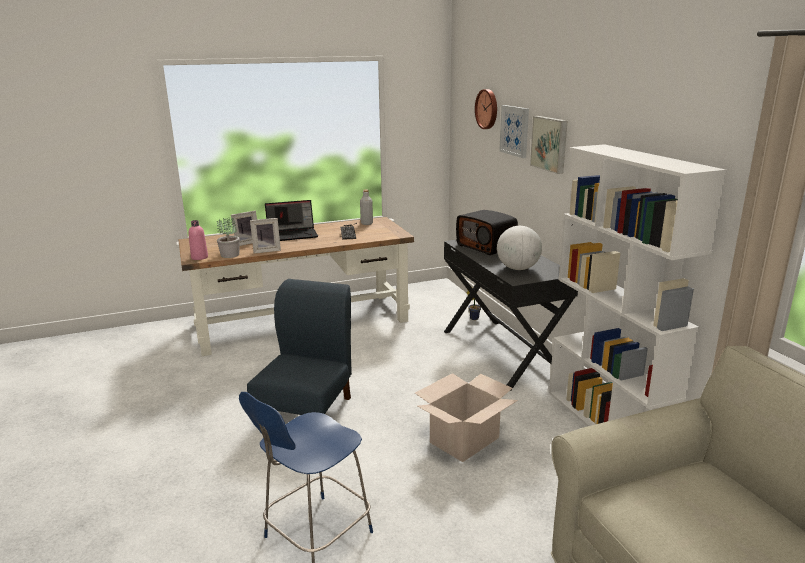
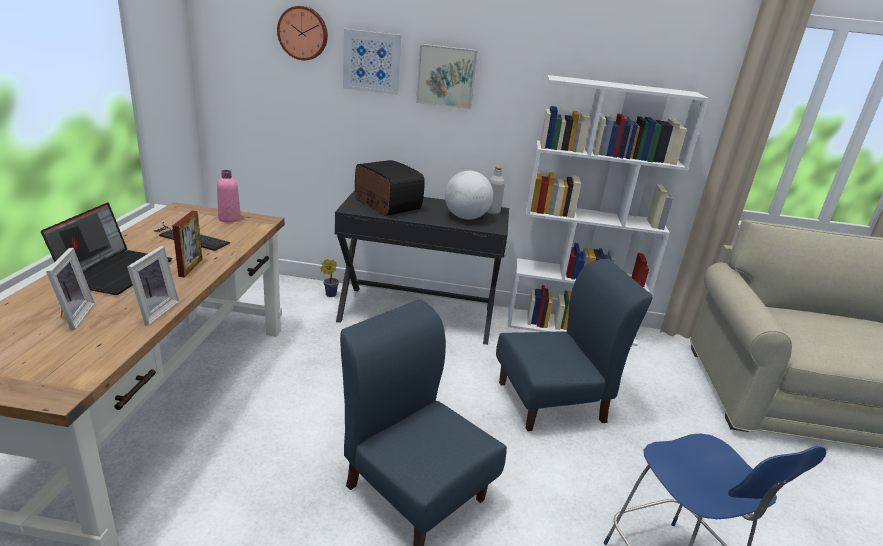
camera: 65 degrees left, 5 degrees up
(199, 257) = (61, 383): pink bottle -> pink bottle (229, 219)
(230, 255) = (112, 348): potted plant -> none
(316, 242) = (190, 267): none -> picture frame
(366, 223) = (178, 219): grey bottle -> grey bottle (492, 211)
(464, 440) = (552, 402): cardboard box -> blue chair
(487, 246) = (386, 205): radio -> radio turned 120 degrees counterclockwise

